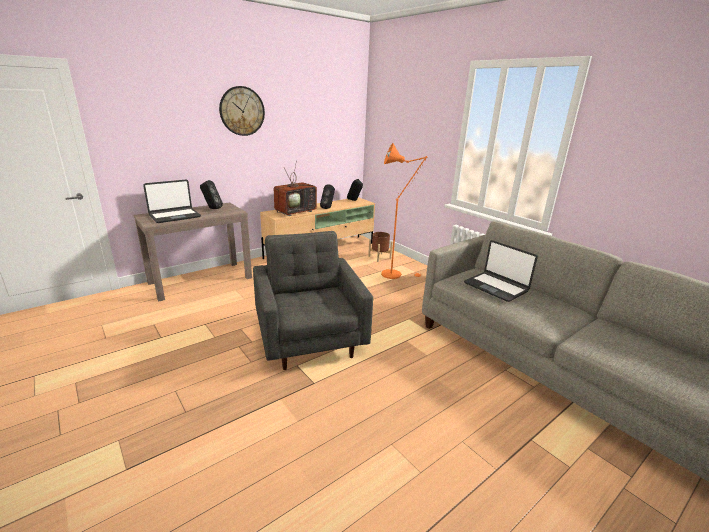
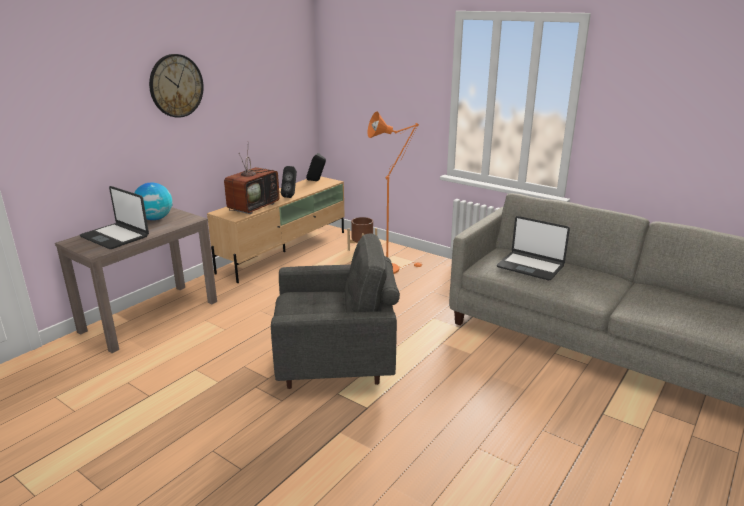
camera: 15 degrees left, 0 degrees up
(175, 216) = (115, 236): laptop -> laptop turned 90 degrees clockwise
(212, 208) = (155, 219): black speaker -> globe
(310, 339) = (336, 362): grey armchair -> grey armchair turned 120 degrees clockwise

